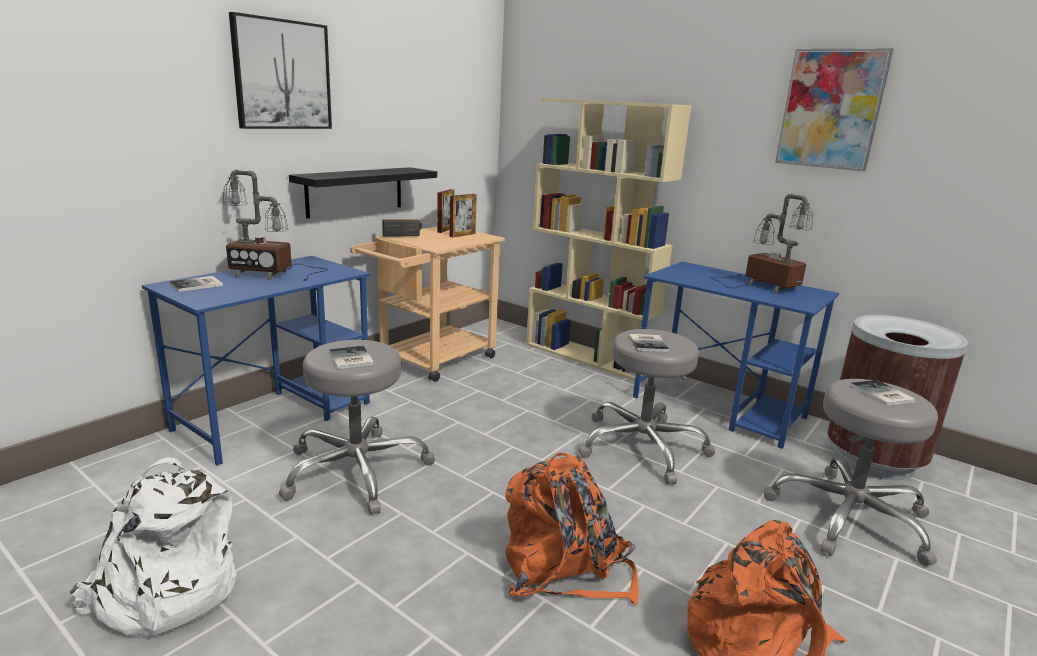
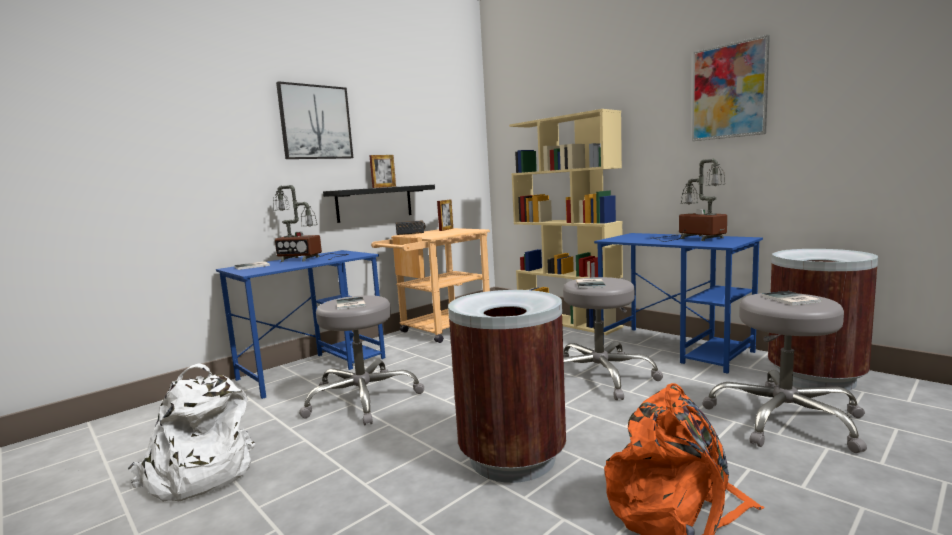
camera: 10 degrees right, 10 degrees down
(462, 235) = (457, 230): picture frame -> picture frame (384, 187)
(564, 568) = (512, 458): orange backpack -> brown trash can

